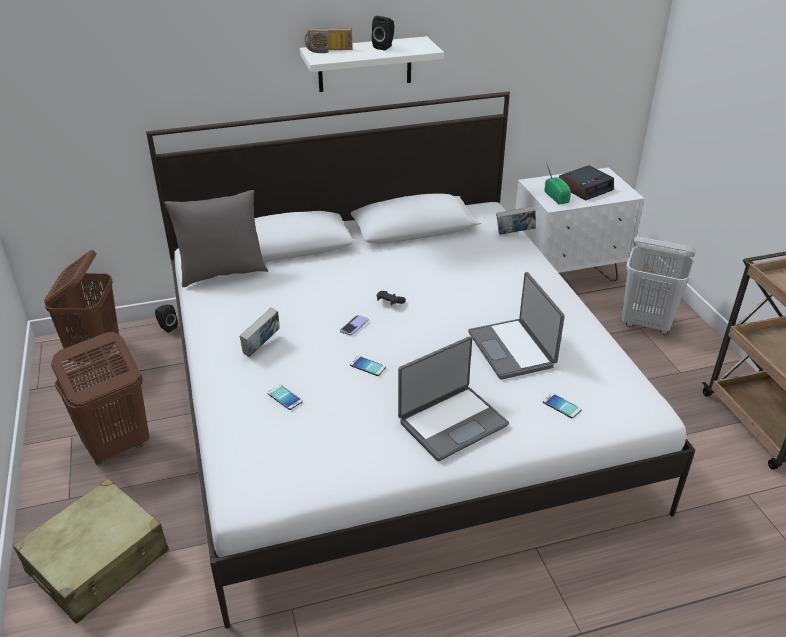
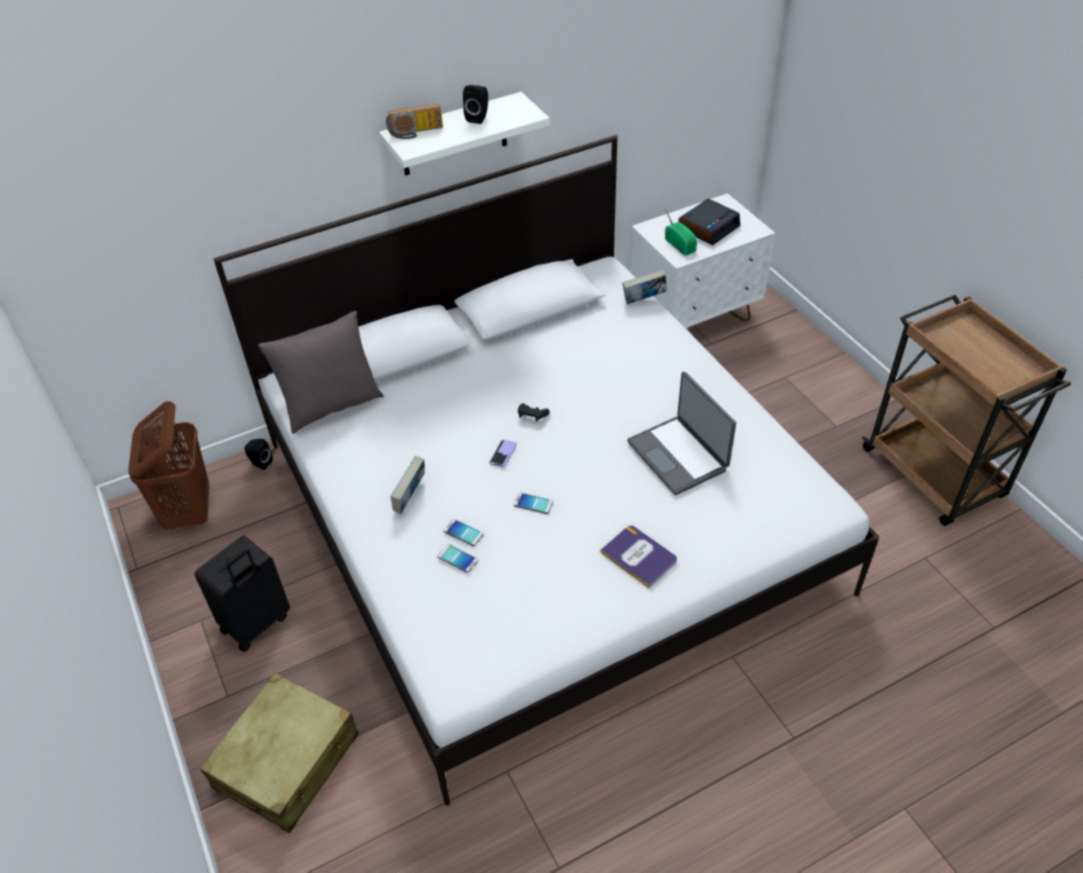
camera: 10 degrees left, 10 degrees up
(116, 446) = (257, 624): brown laundry basket -> black suitcase
(452, 422) = (639, 556): laptop -> book
(561, 406) = (744, 516): phone -> phone (463, 533)
(646, 323) = (791, 370): white laundry basket -> none

